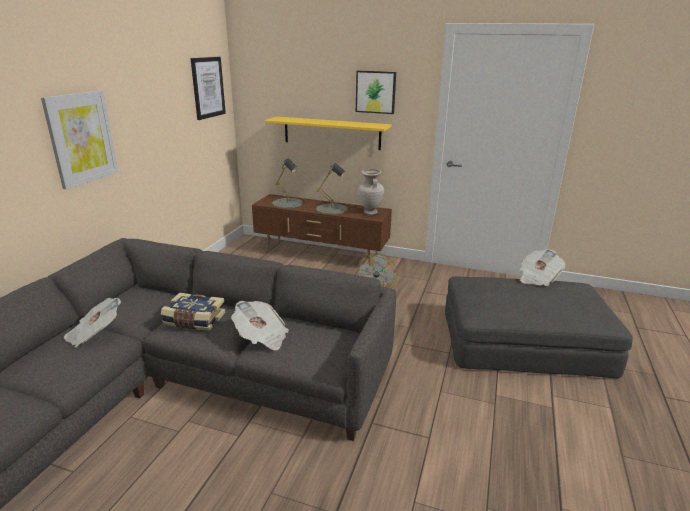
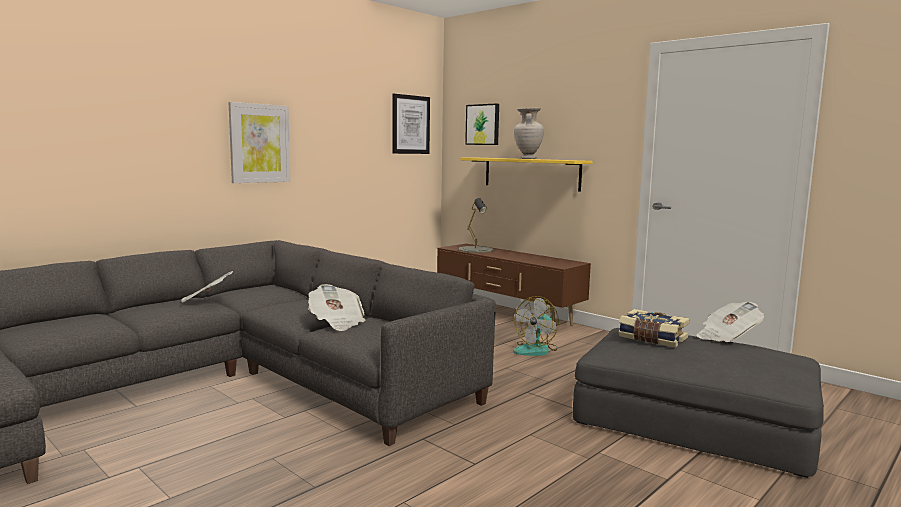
camera: 25 degrees right, 15 degrees down
(194, 320) = (292, 306): book -> book (652, 339)
(332, 209) = (518, 257): grey table lamp -> none
(370, 213) = (559, 263): beige vase -> beige vase (527, 159)
(376, 92) = (576, 125): picture -> picture (483, 124)

